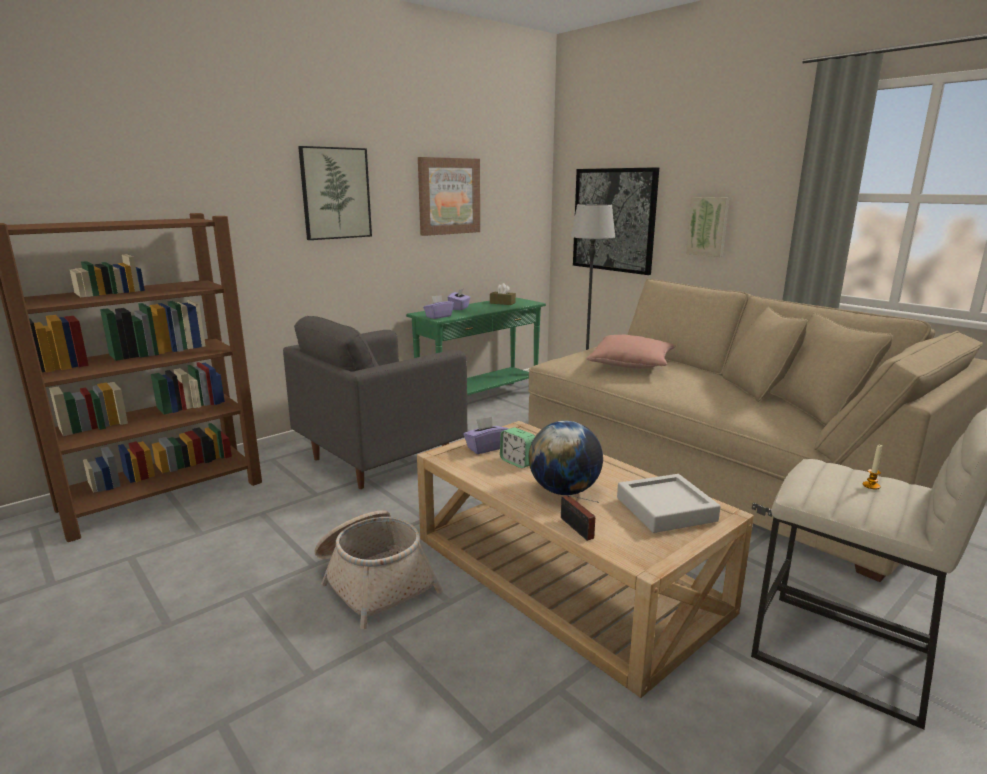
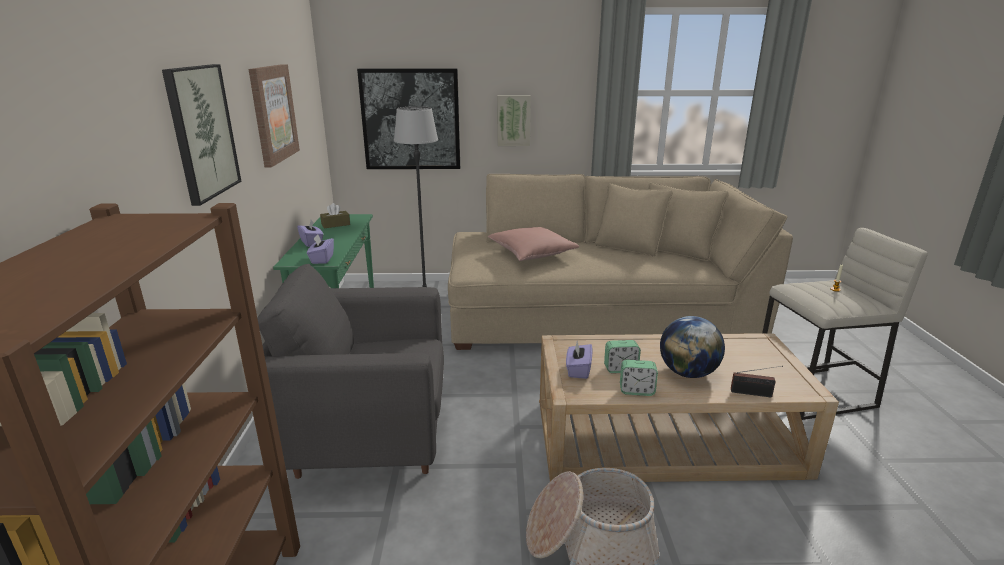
camera: 50 degrees left, 5 degrees up
(380, 458) = (368, 439): grey armchair -> grey armchair turned 90 degrees clockwise
(488, 476) = (636, 391): none -> alarm clock
(665, 509) = (747, 353): grey tray -> none

